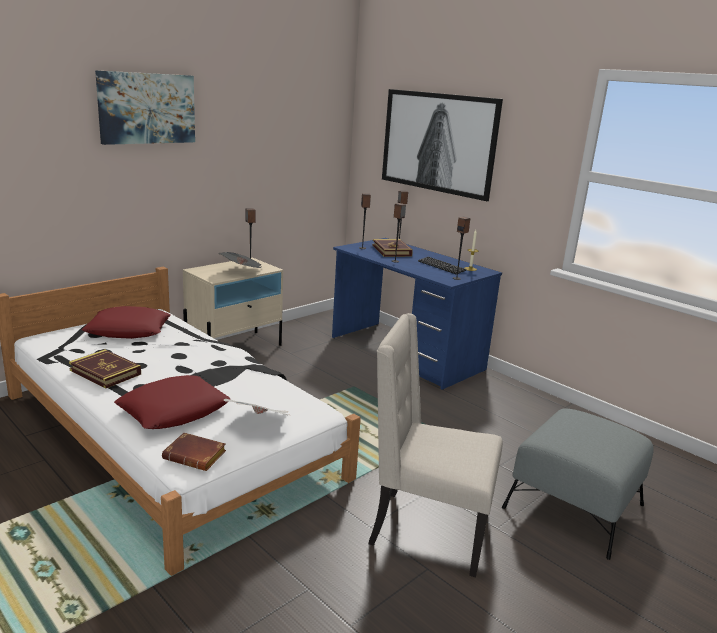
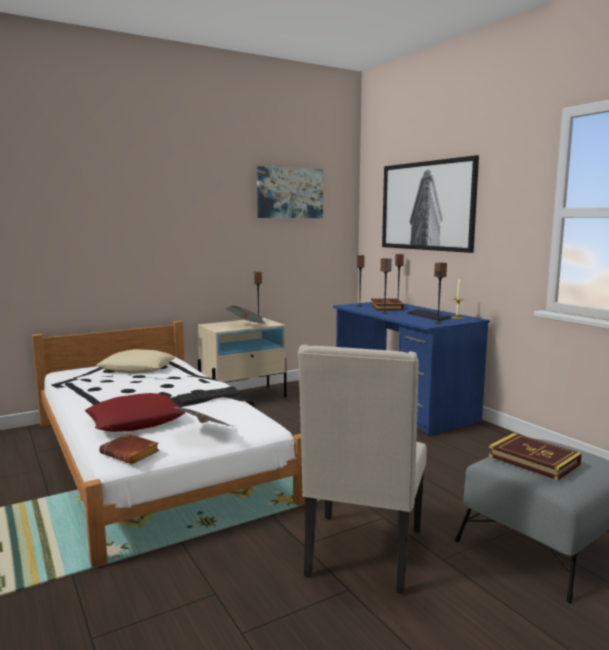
camera: 15 degrees right, 10 degrees down
(105, 372) = (97, 394): book -> book (533, 460)
(128, 330) = (137, 368): red pillow -> beige pillow
(147, 108) = (166, 186): picture -> picture (290, 193)
(236, 370) = (209, 396): none -> keyboard
(427, 530) = (363, 553): beige chair -> beige chair turned 105 degrees counterclockwise

